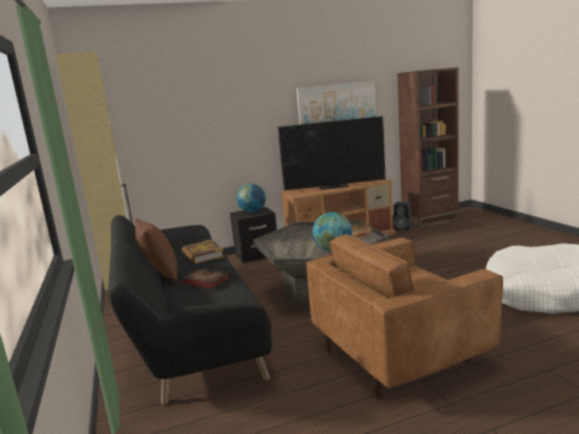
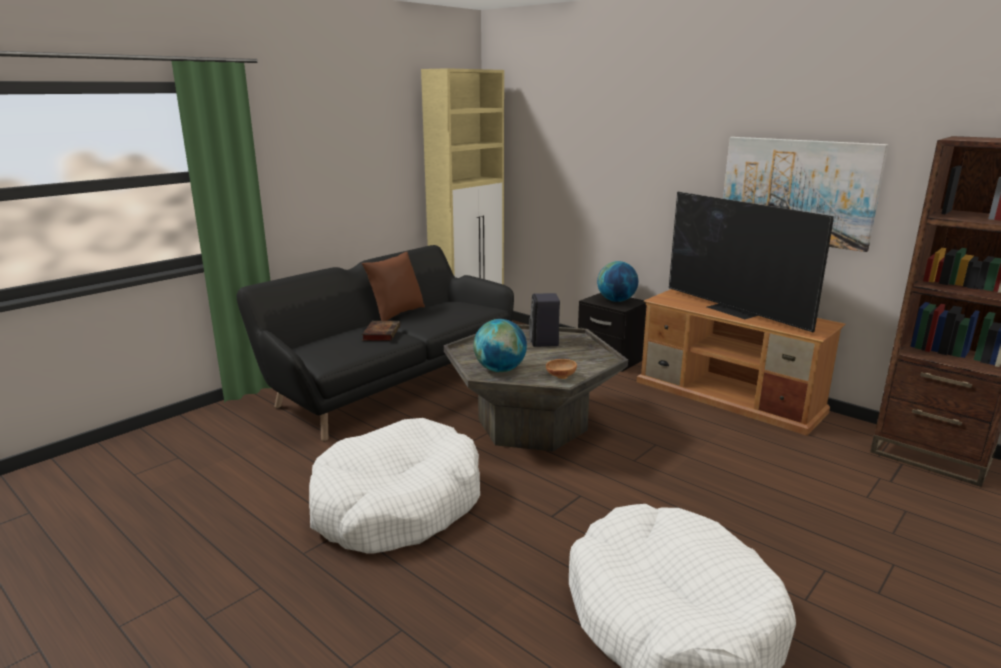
camera: 60 degrees right, 5 degrees up
(202, 256) = (450, 316): book -> none
(399, 354) = (397, 504): brown armchair -> white dog bed
(403, 228) = (847, 437): black speaker -> black speaker (544, 342)

